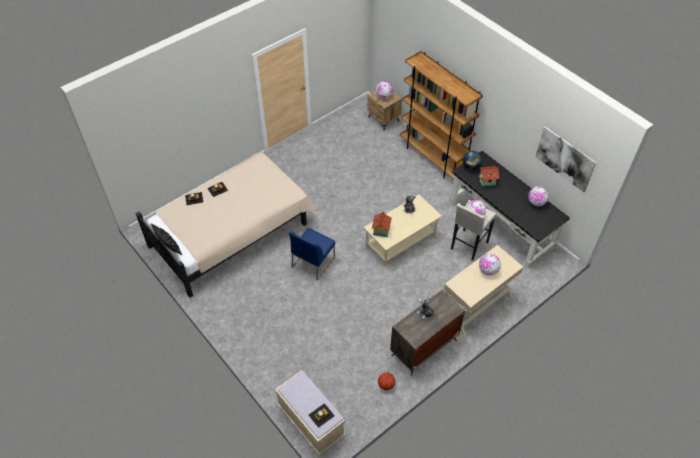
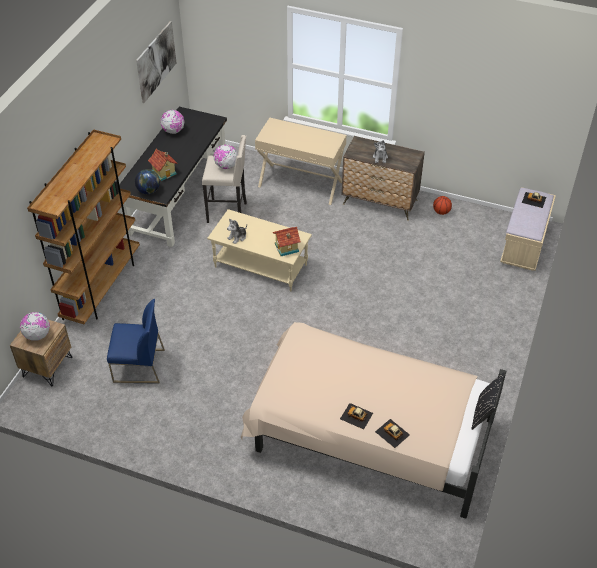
camera: 120 degrees left, 5 degrees down
(313, 262) = (348, 328): blue chair -> blue chair (138, 366)
(488, 270) = (293, 136): globe -> none

